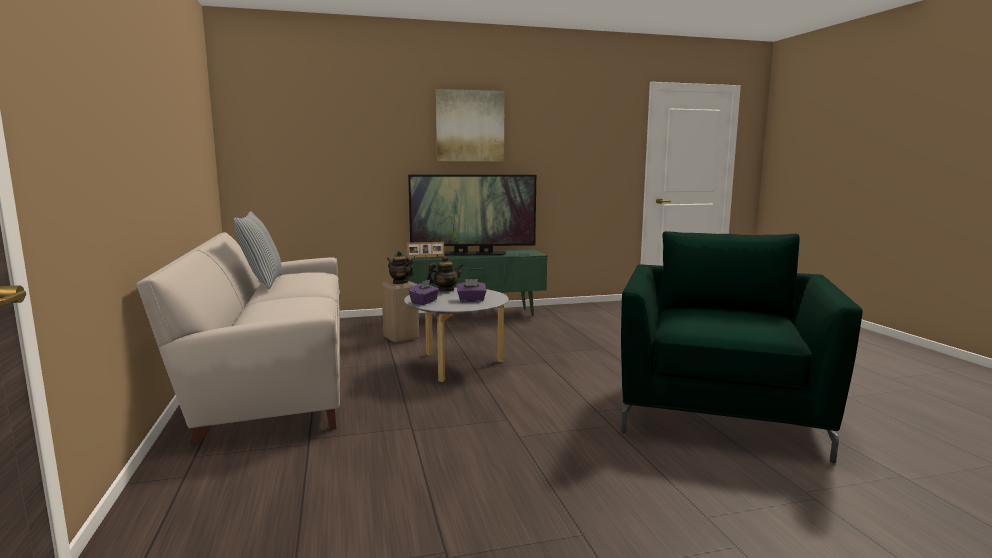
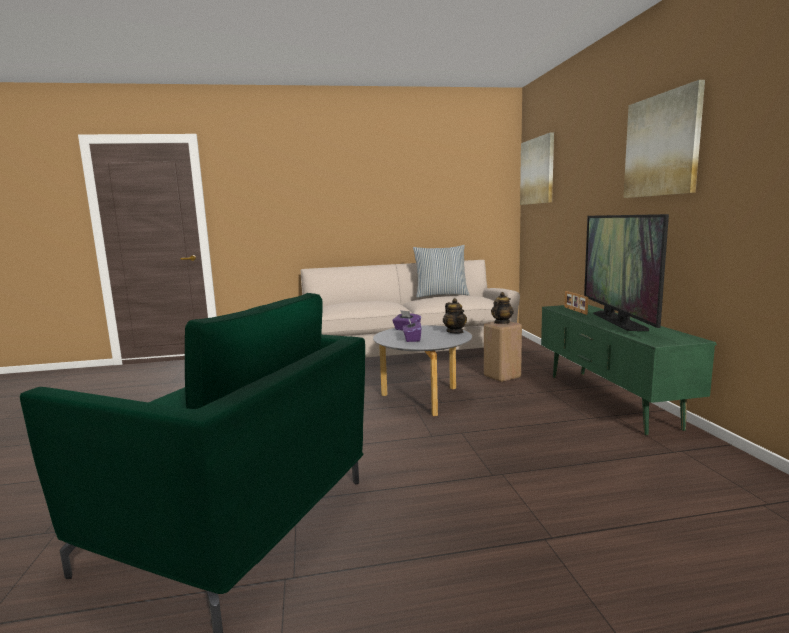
camera: 95 degrees right, 0 degrees up
(267, 121) = (537, 171): none -> picture

